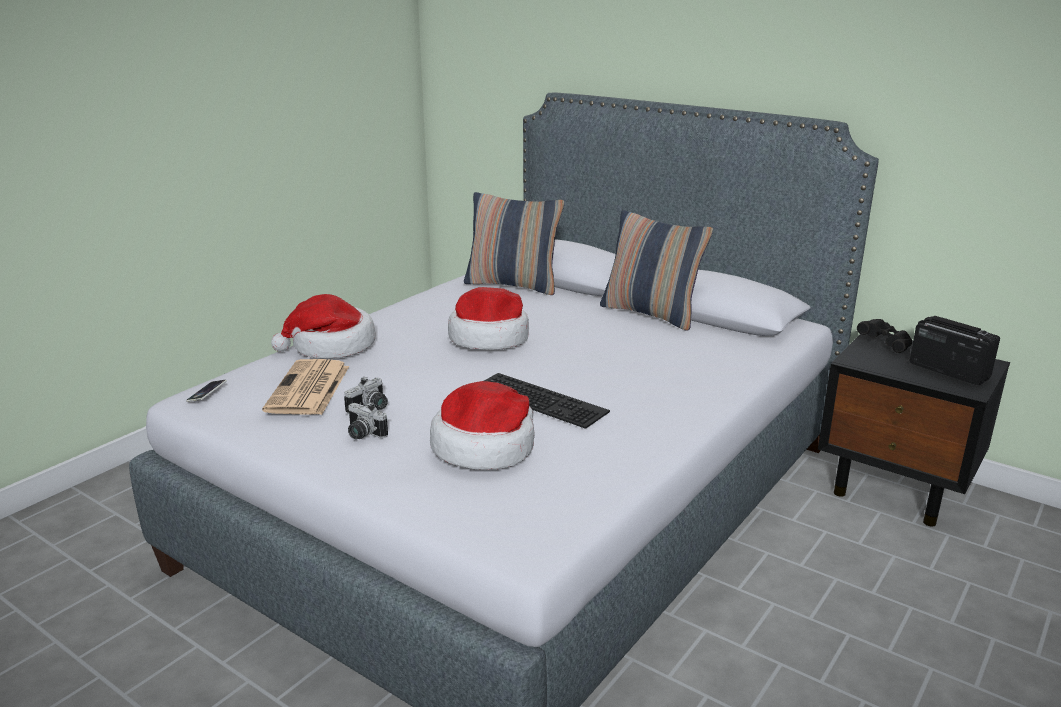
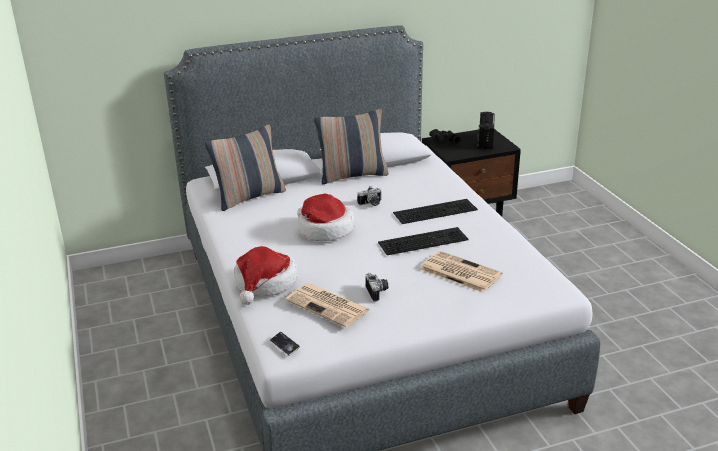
camera: 55 degrees left, 5 degrees up
(362, 434) = (406, 303): camera -> camera (371, 204)
(485, 447) = (459, 272): hat -> newspaper
(638, 384) = (435, 210): none -> keyboard
(948, 371) = (485, 142): radio -> radio turned 75 degrees counterclockwise

